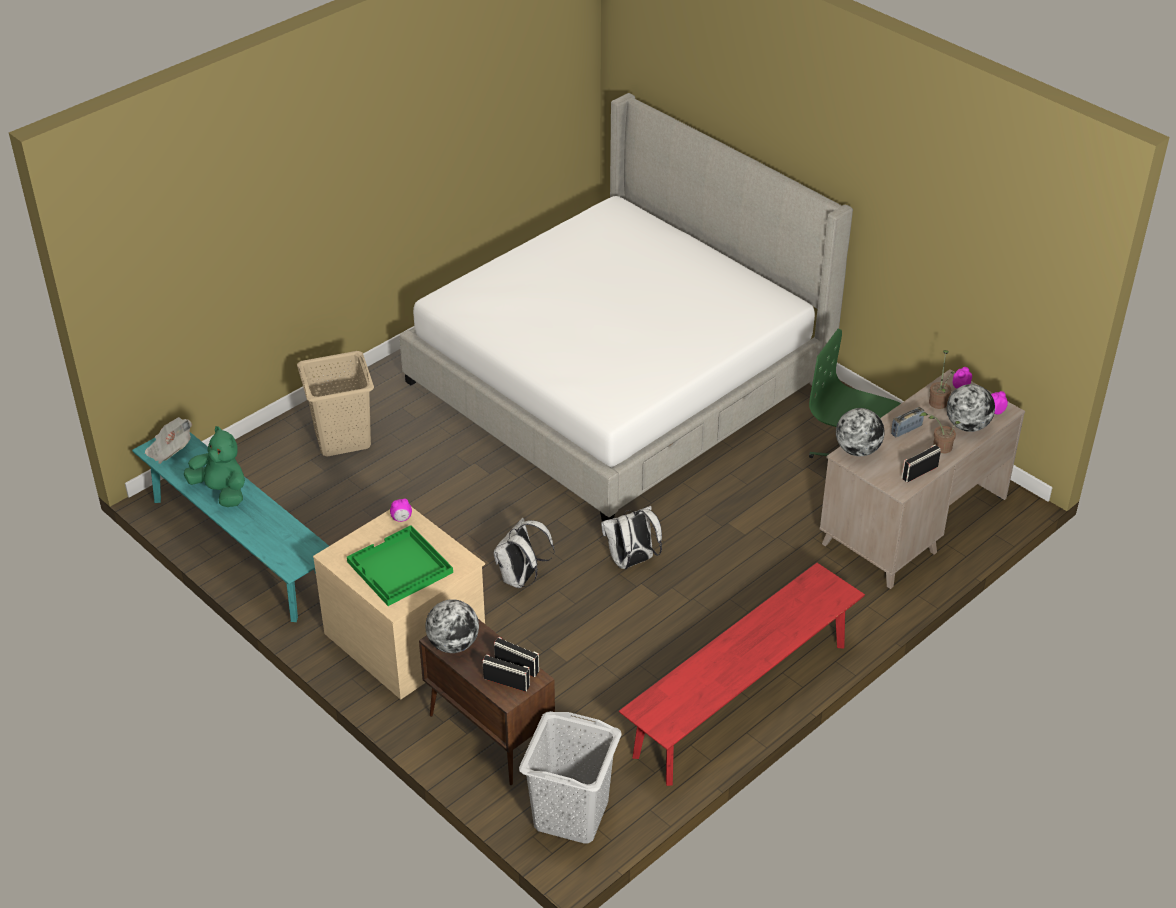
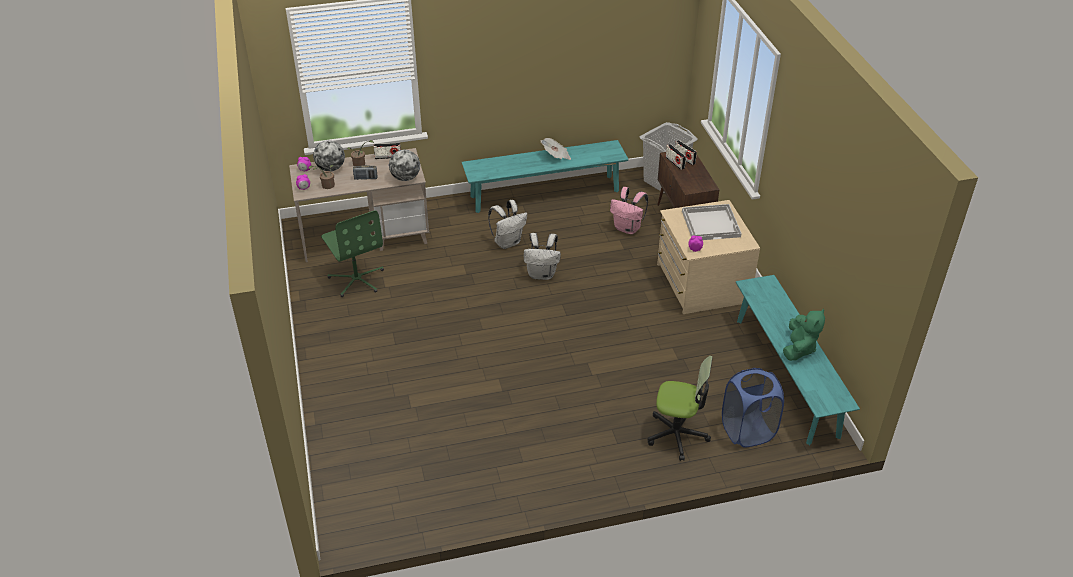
camera: 150 degrees left, 0 degrees up
(170, 450) = (829, 396): newspaper -> newspaper (556, 156)
(221, 491) = (799, 348): green plush toy -> green plush toy turned 135 degrees counterclockwise
(265, 469) = (747, 431): none -> blue laundry basket
(342, 438) = (677, 435): beige laundry basket -> office chair
(399, 568) = (711, 223): green tray -> white tray
(453, 644) = (702, 181): globe -> none
(521, 579) = (614, 289): white backpack -> white backpack (508, 242)
(567, 687) = (628, 228): none -> pink backpack
(618, 380) = (440, 398): bed -> none
(741, 699) = (545, 194): red bench -> turquoise bench

